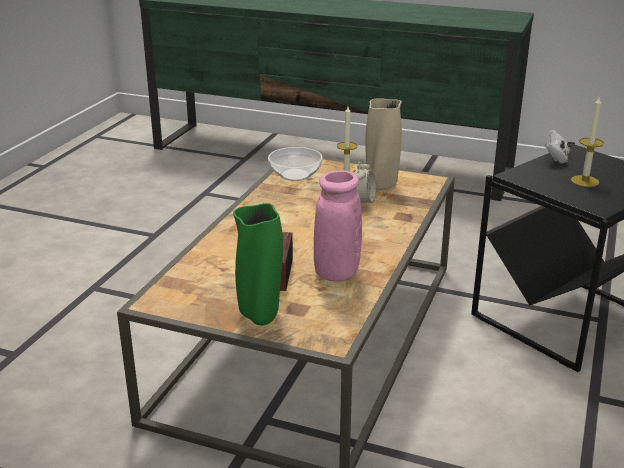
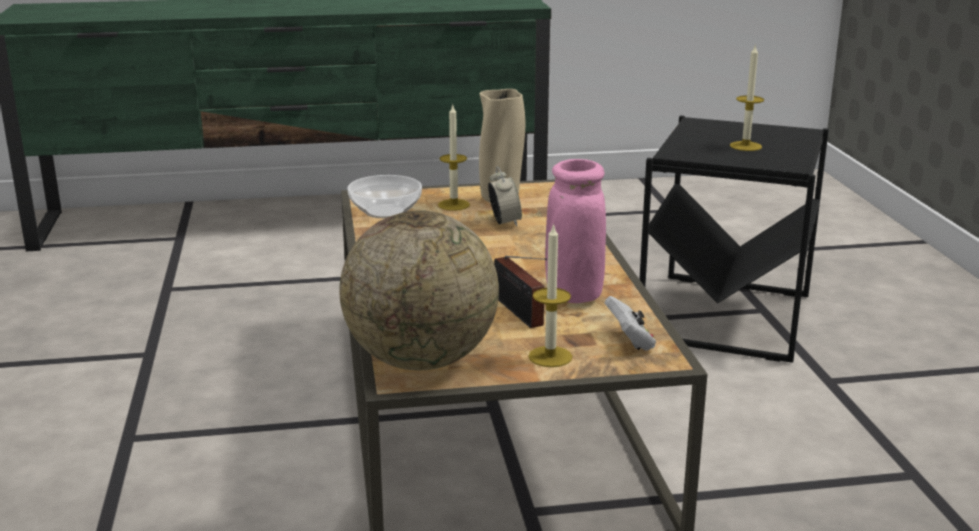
camera: 30 degrees left, 5 degrees down
(180, 293) = (421, 360): none -> globe
(260, 316) = (550, 356): green vase -> candle
(556, 158) = (690, 132): white game controller -> white game controller (630, 342)

